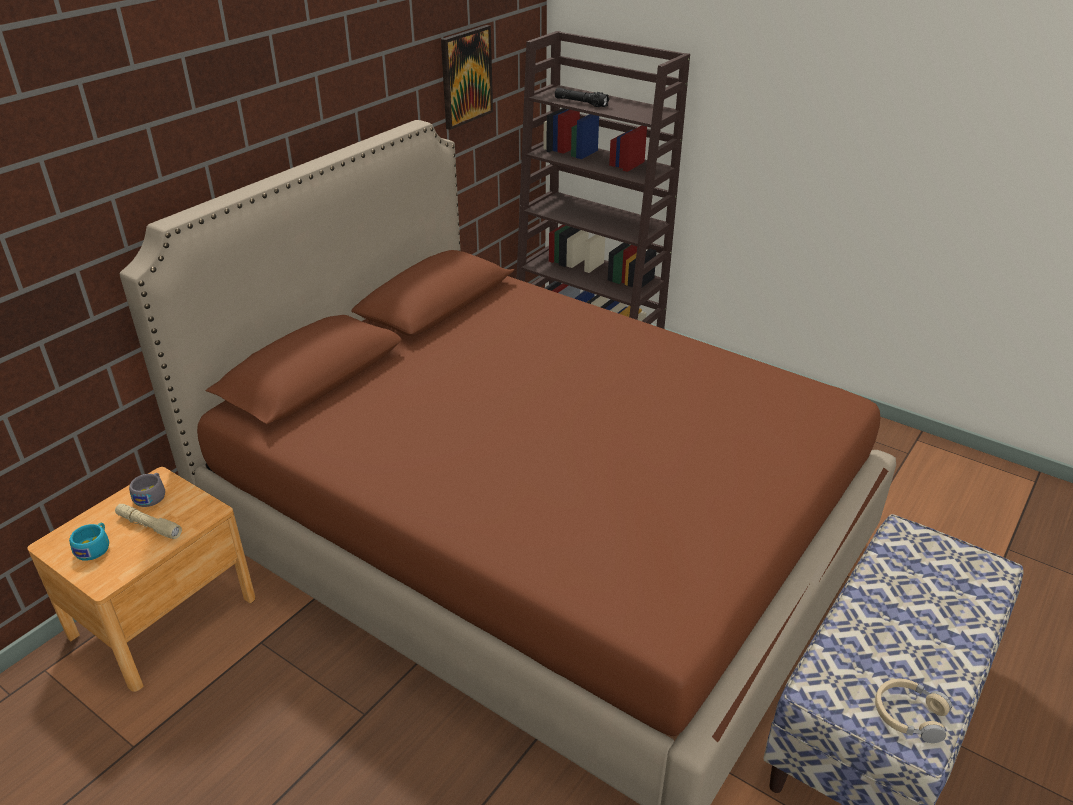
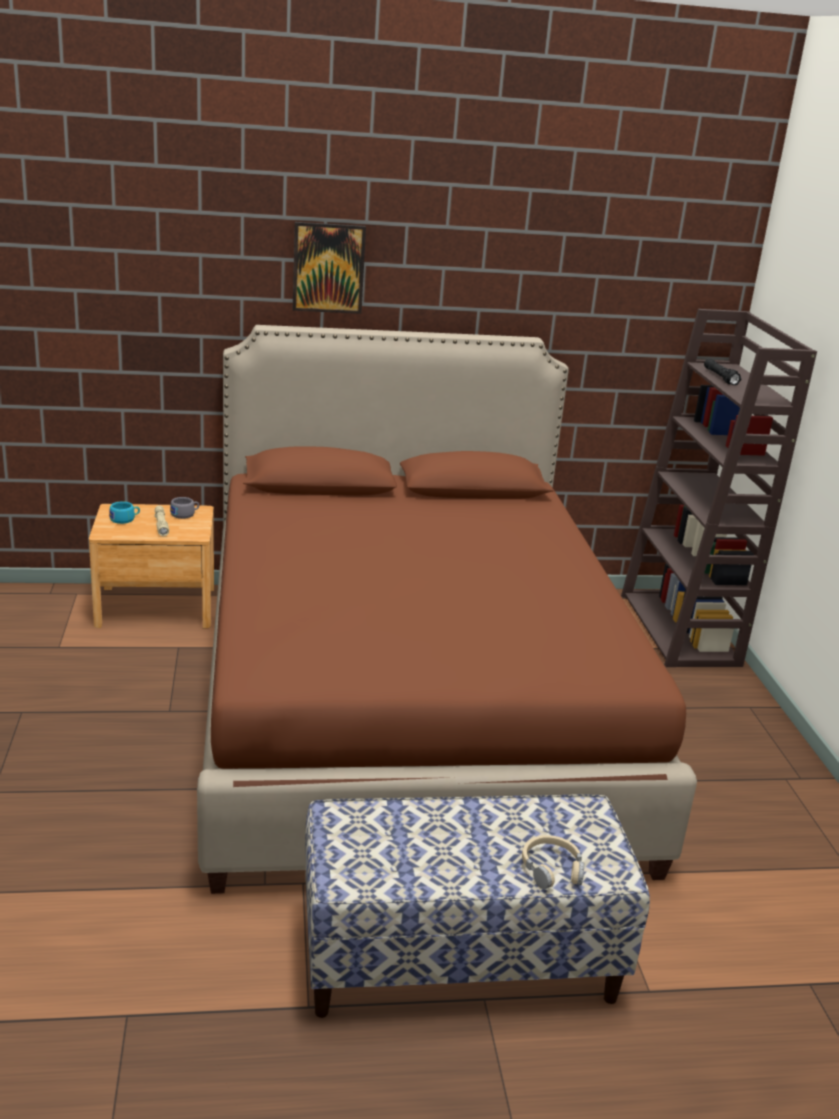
camera: 45 degrees right, 10 degrees down
(466, 76) = (618, 321): picture -> picture (328, 268)
(909, 715) = (365, 868): beige headphones -> beige headphones (551, 868)

